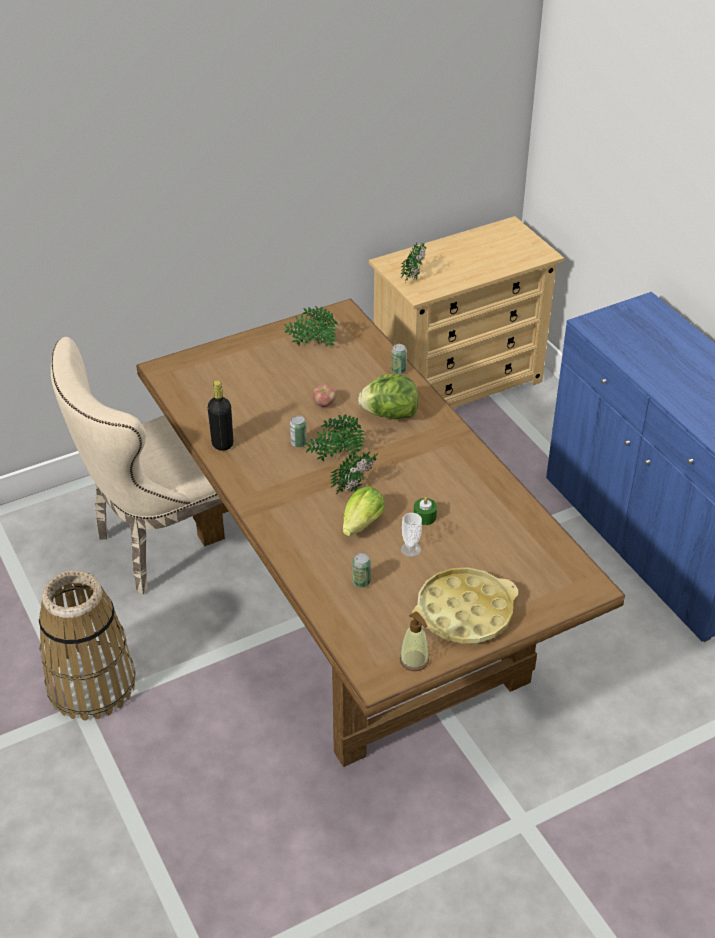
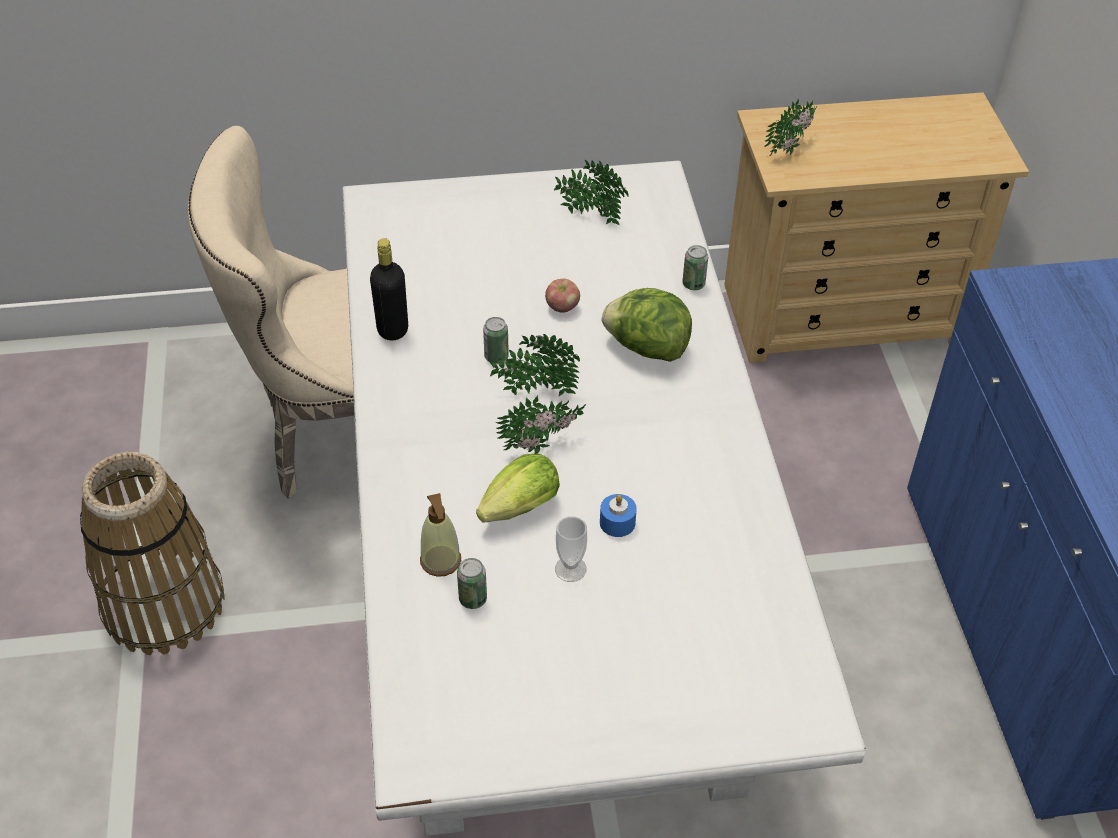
camera: 20 degrees right, 5 degrees up
(354, 604) = (552, 596): brown dining table -> white dining table
(414, 660) = (484, 754): soap dispenser -> soap dispenser (440, 561)
(424, 517) = (617, 522): green candle -> blue candle
(464, 612) = (598, 697): yellow tray -> none

